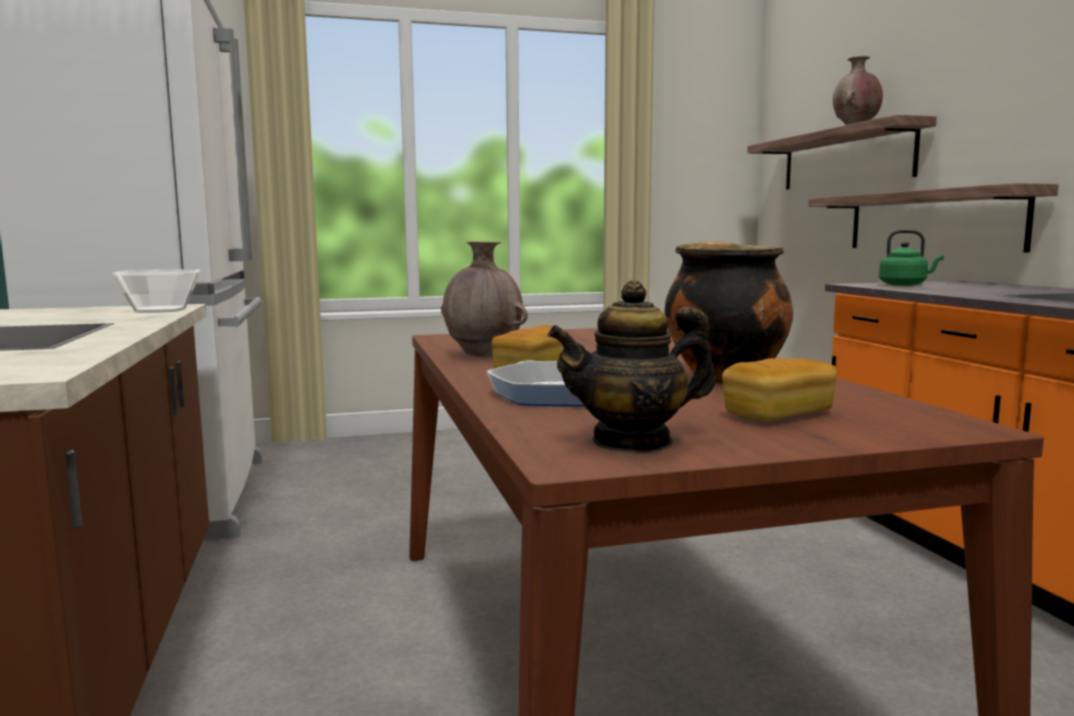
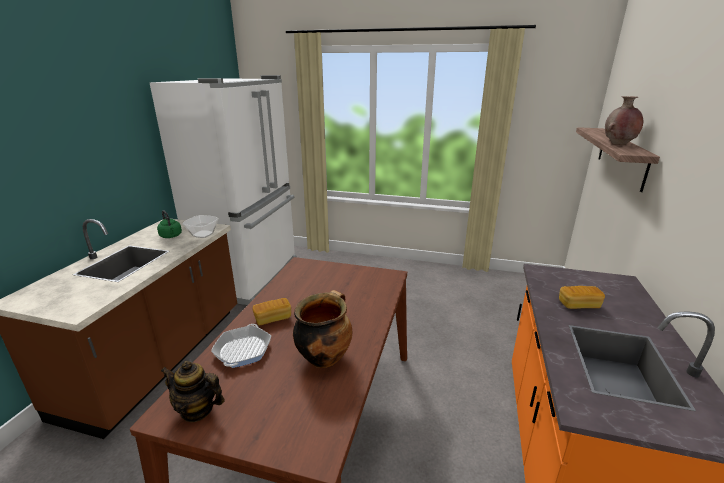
camera: 30 degrees right, 15 degrees up
(484, 355) = (282, 293): brown vase -> none
(778, 415) = (278, 408): bread -> bread (578, 305)
(905, 285) = (566, 280): green kettle -> green kettle (171, 236)
(931, 221) = (639, 226): shelf -> none

